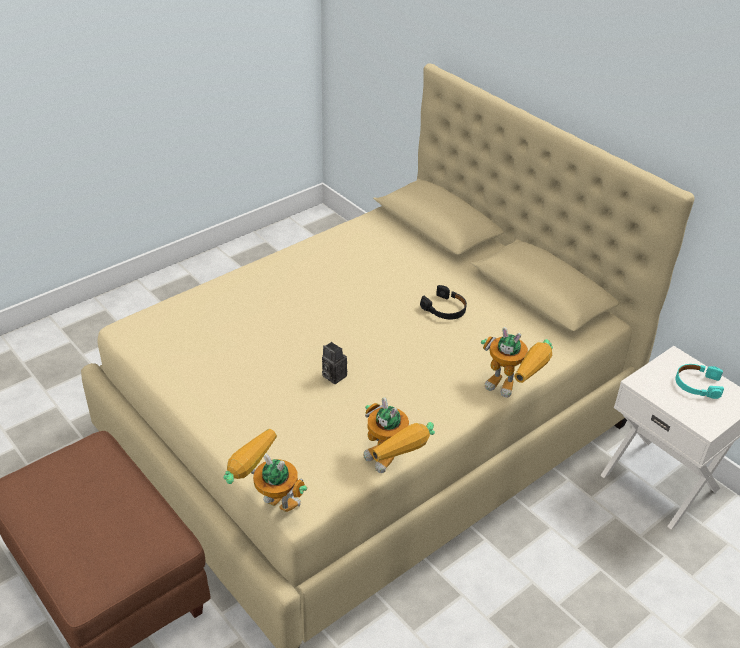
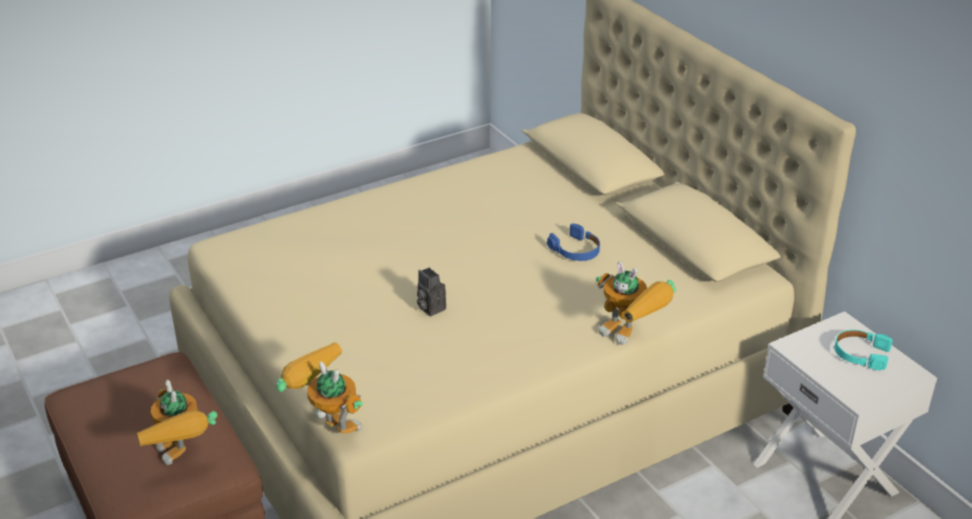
camera: 10 degrees right, 5 degrees down
(392, 466) = (472, 401): toy robot -> toy robot (183, 459)
(445, 309) = (576, 250): black headphones -> blue headphones

